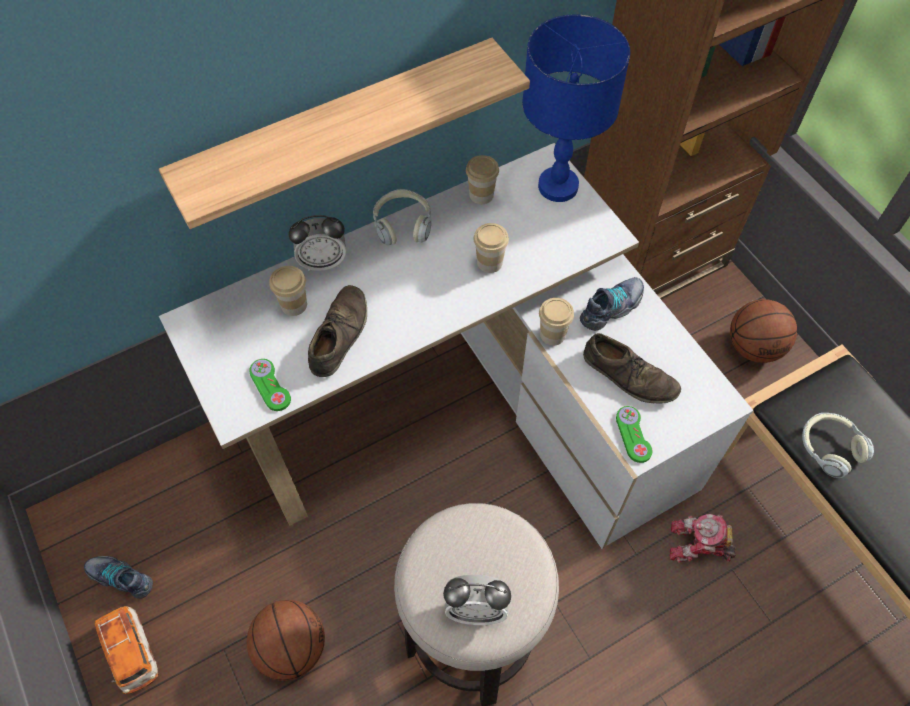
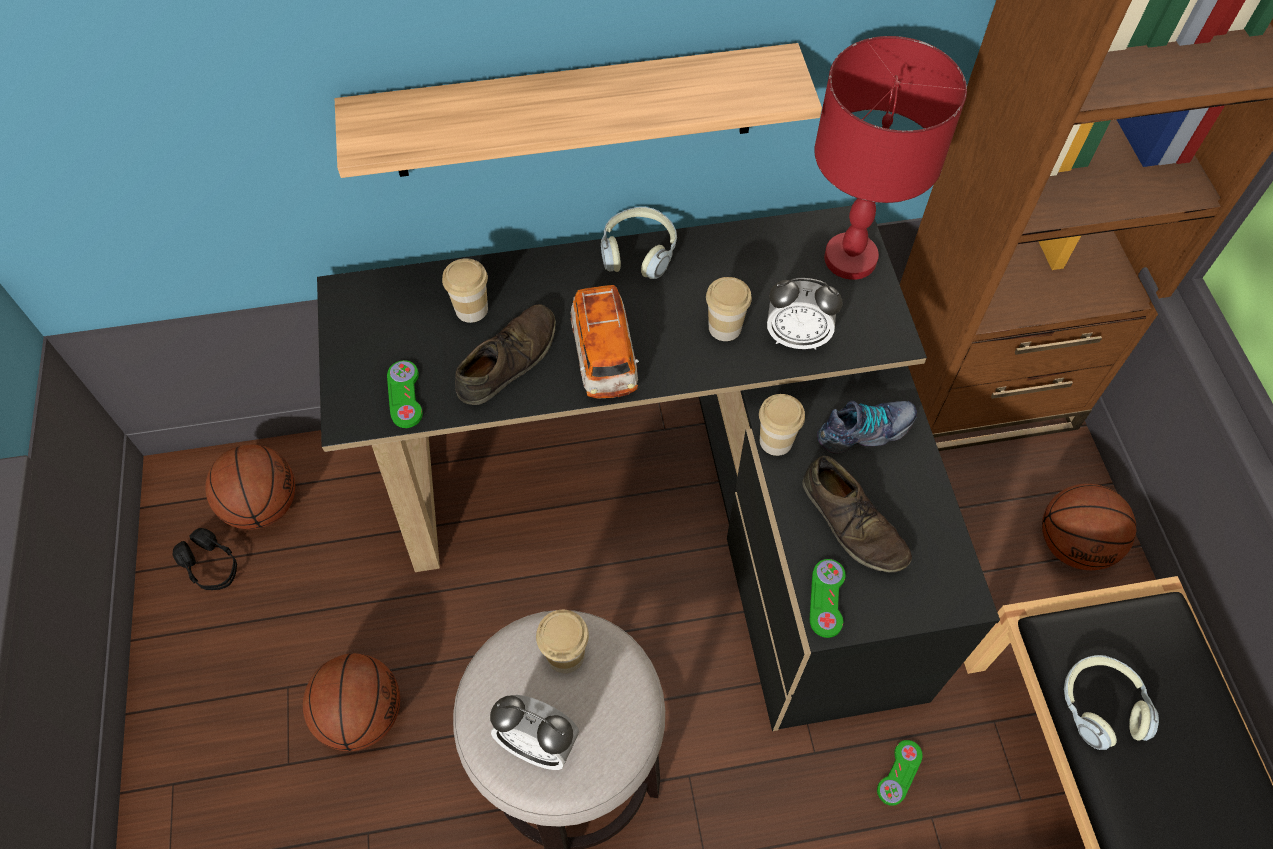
camera: 20 degrees right, 0 degrees up
(121, 577) = (211, 566): shoe -> black headphones
(132, 652) = (190, 654): toy car -> toy car (604, 357)
(144, 515) = (263, 505): none -> basketball
(323, 262) = (526, 268): alarm clock -> alarm clock (797, 337)
(468, 409) = (675, 505): white desk -> black desk
(481, 195) = (749, 242): cup -> cup (565, 654)
(557, 186) = (849, 258): blue table lamp -> red table lamp
(699, 546) = (899, 773): toy robot -> green game controller

